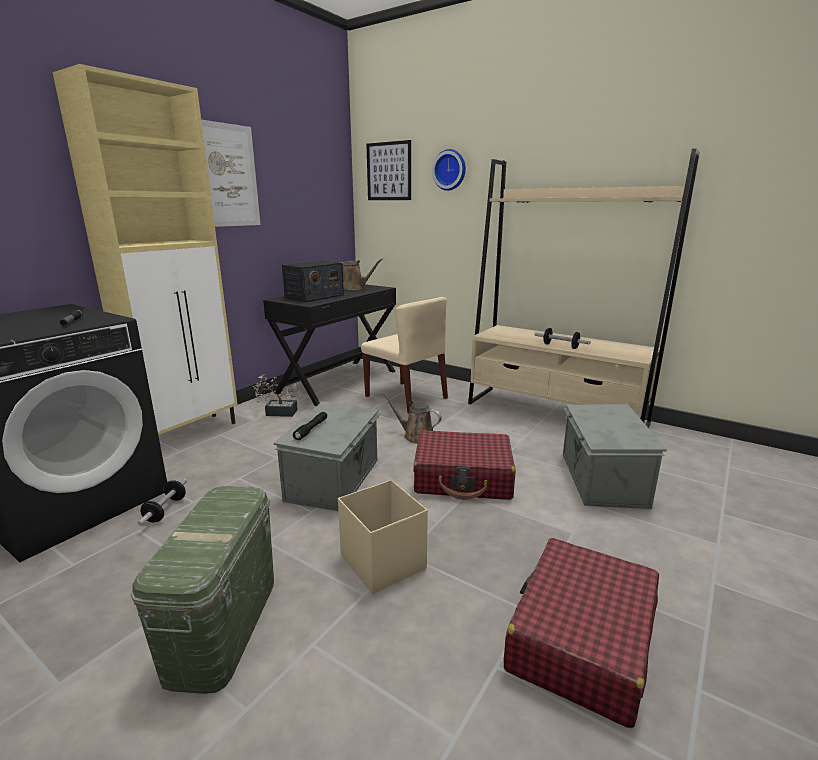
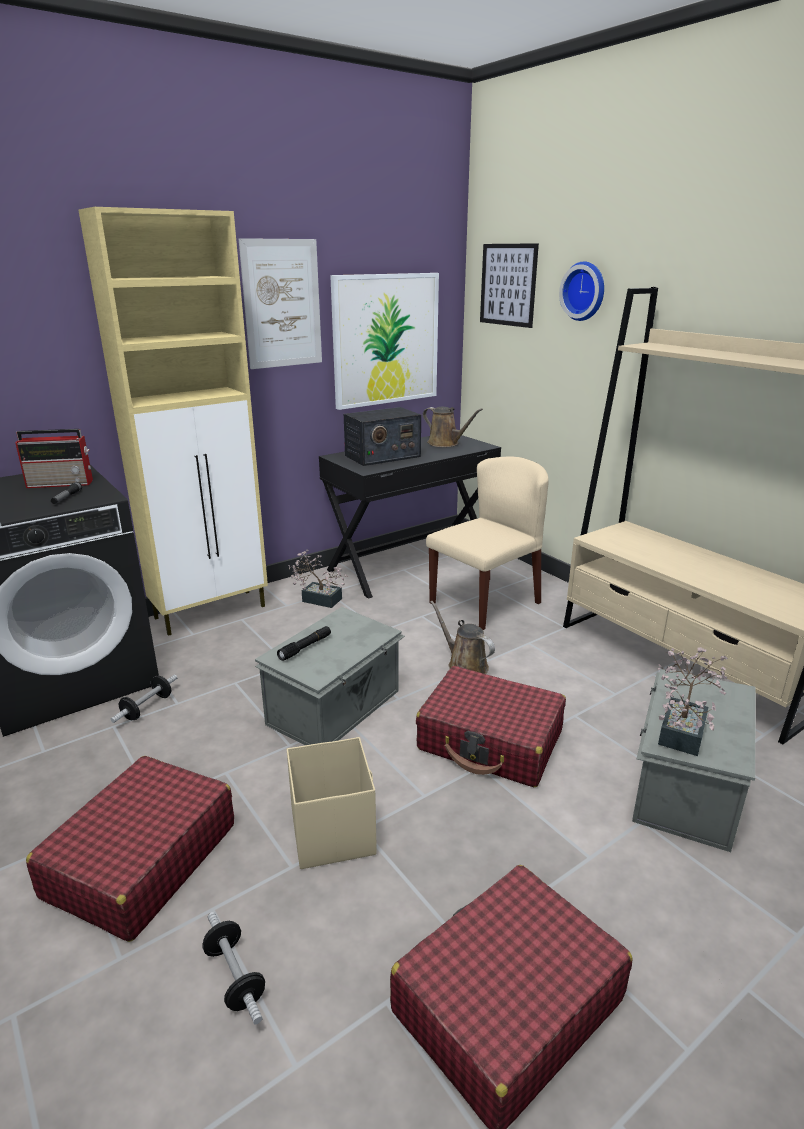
camera: 20 degrees right, 5 degrees up
(56, 315) = (62, 483): none -> radio
(224, 626) = (141, 860): green storage box -> red suitcase
(304, 211) = (386, 340): none -> picture
(406, 397) = (485, 602): beige chair -> beige chair turned 105 degrees counterclockwise
(560, 346) = (690, 576): dumbbell -> dumbbell (235, 977)
(606, 432) = (683, 729): none -> potted plant

